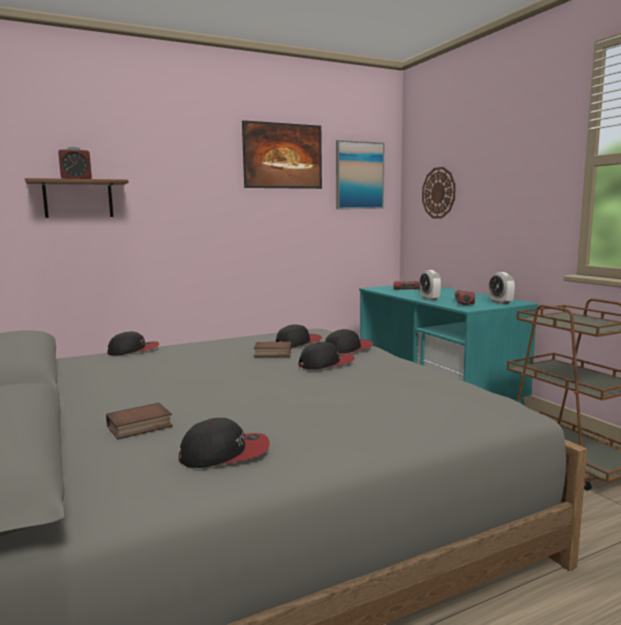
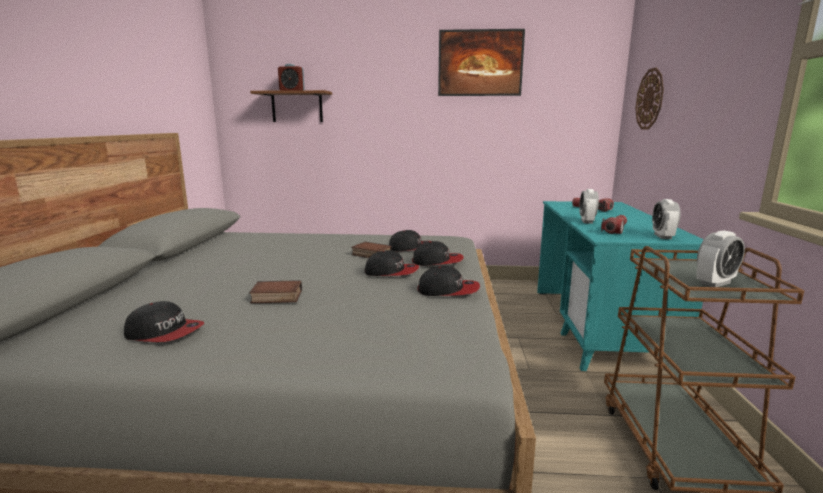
camera: 30 degrees right, 5 degrees up
(134, 350) = (287, 234): cap -> cap (448, 290)
(139, 427) = (167, 296): book -> book (276, 297)
(359, 175) = (568, 81): picture -> none
(591, 324) = (715, 283): none -> alarm clock

